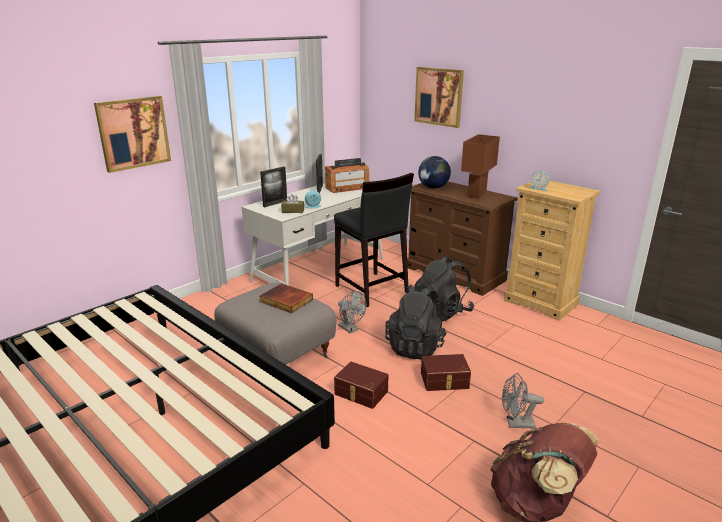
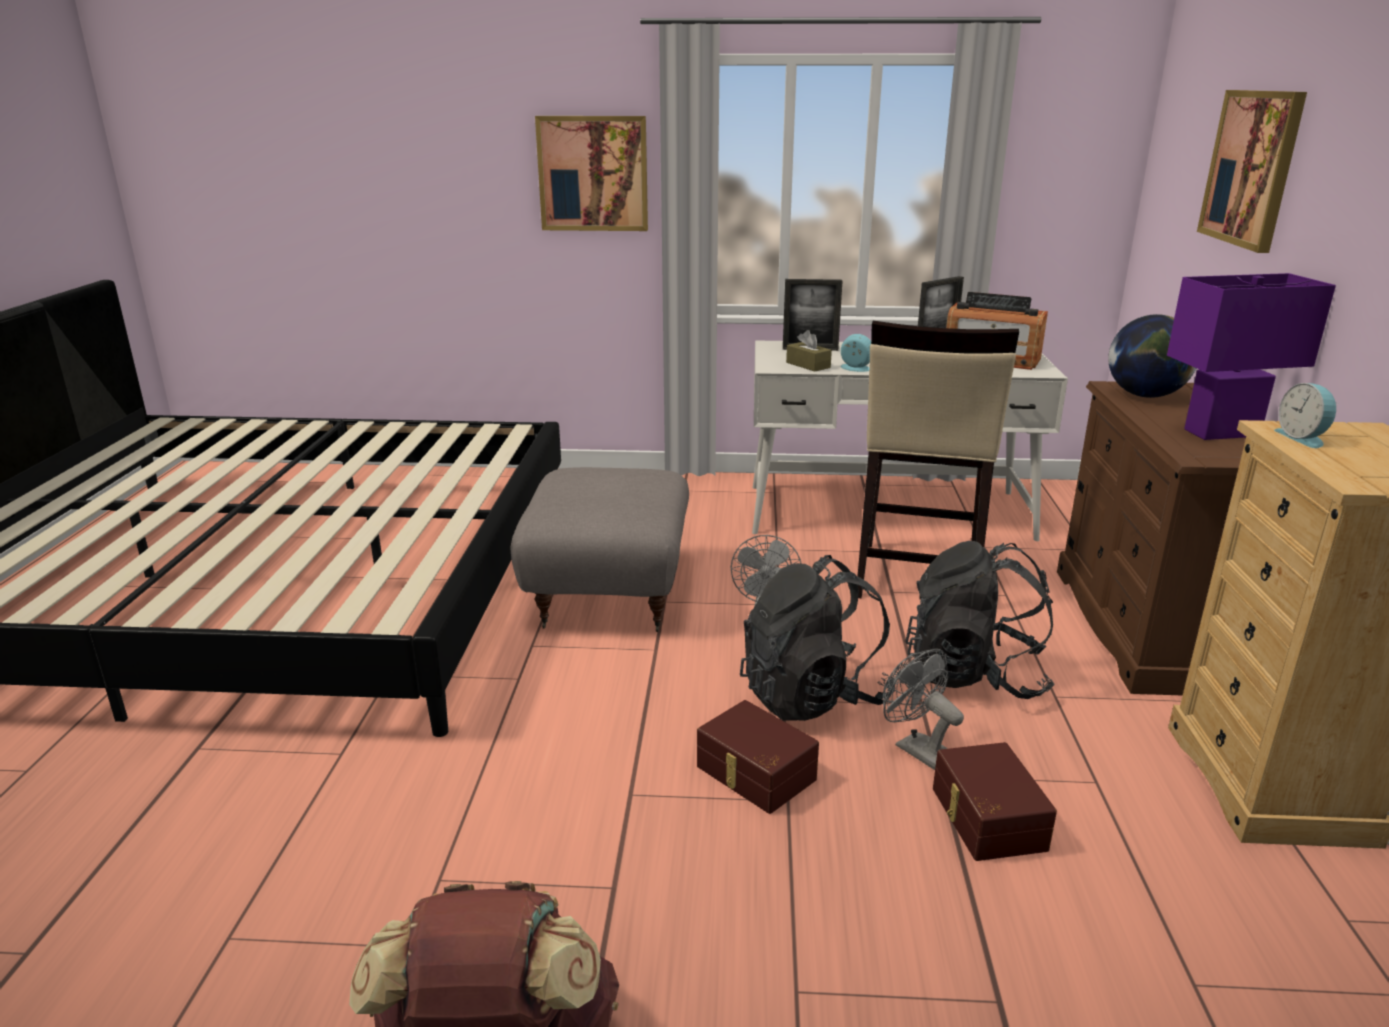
camera: 50 degrees right, 0 degrees up
(285, 301) = (619, 495): book -> none
(360, 393) = (604, 703): brown storage box -> brown storage box (985, 819)
(371, 289) = (916, 576): black stool -> beige stool
(476, 194) = (1221, 433): brown table lamp -> purple table lamp
(516, 424) = (731, 926): grey fan -> grey fan (916, 748)

